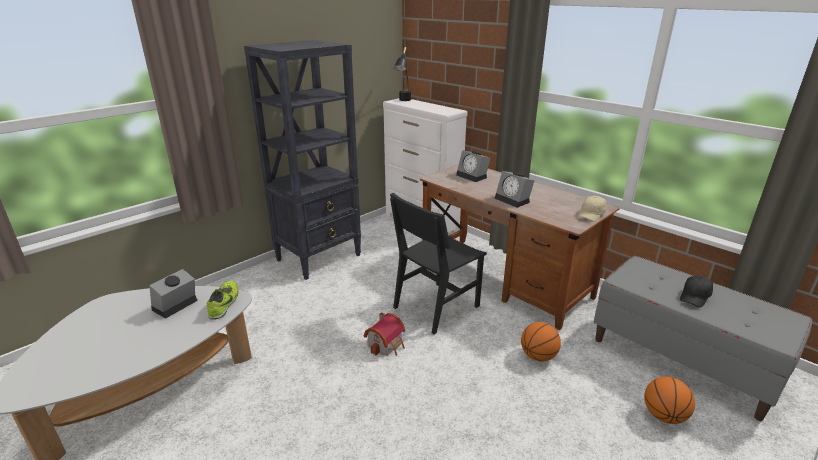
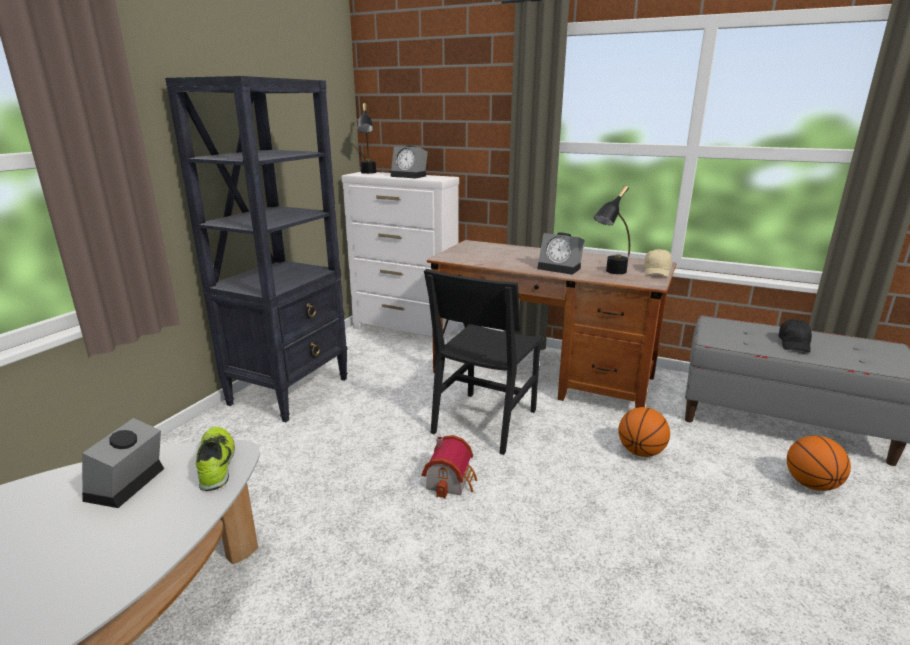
camera: 20 degrees left, 5 degrees down
(473, 176) = (489, 251): alarm clock -> alarm clock (410, 176)
(549, 210) = (610, 273): none -> black table lamp

